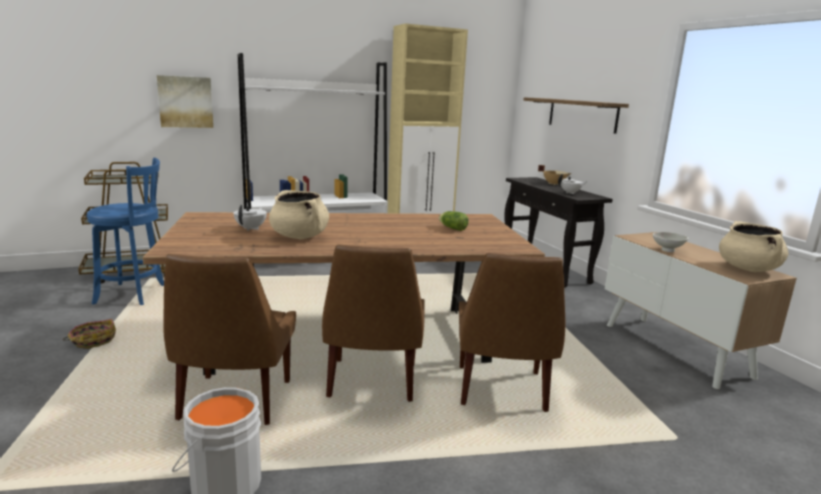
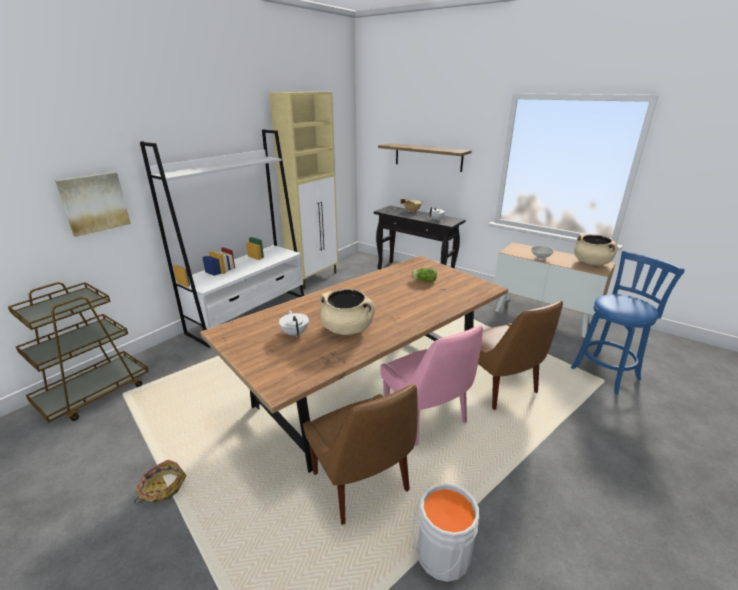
camera: 30 degrees left, 10 degrees up
(134, 294) = (132, 419): blue stool -> blue stool (606, 372)
(372, 382) = (427, 418): brown chair -> pink chair

